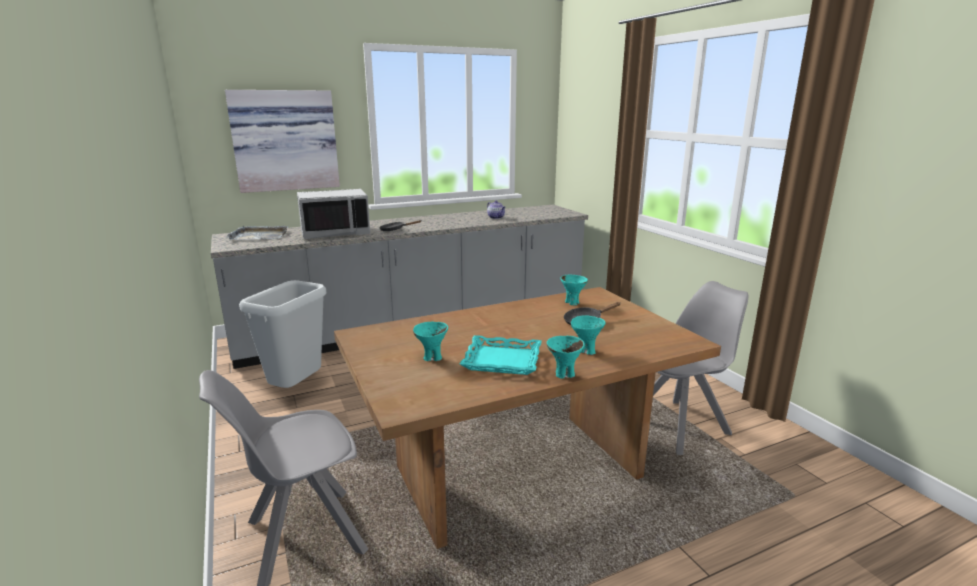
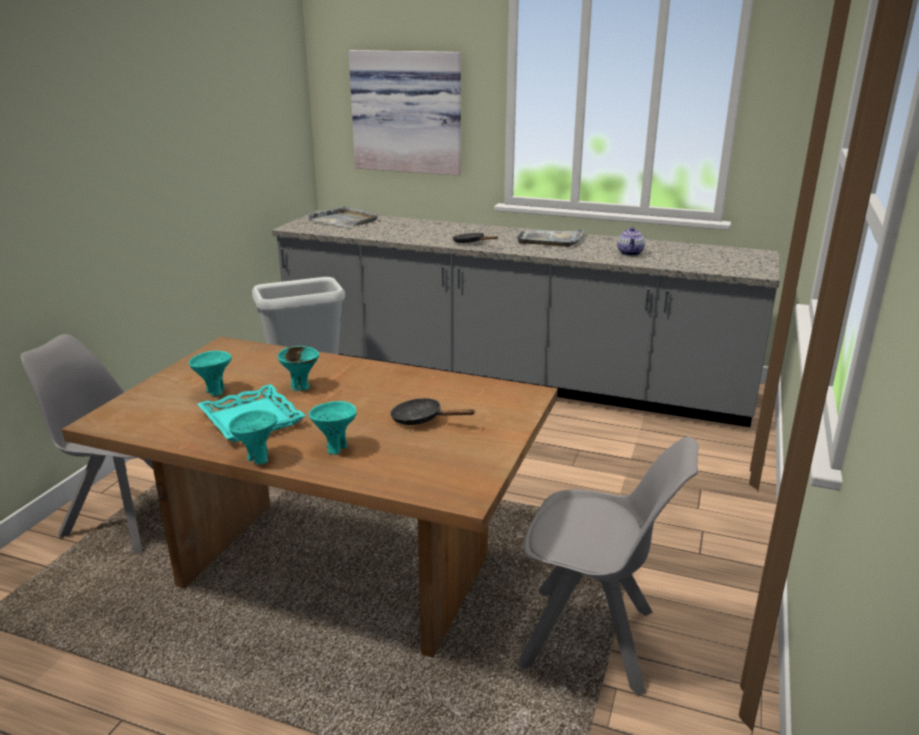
camera: 45 degrees right, 5 degrees up
(335, 233) = (409, 232): grey microwave -> none
(436, 220) = (550, 239): none -> grey tray
(572, 303) = (469, 393): turquoise bowl -> turquoise bowl (300, 386)

